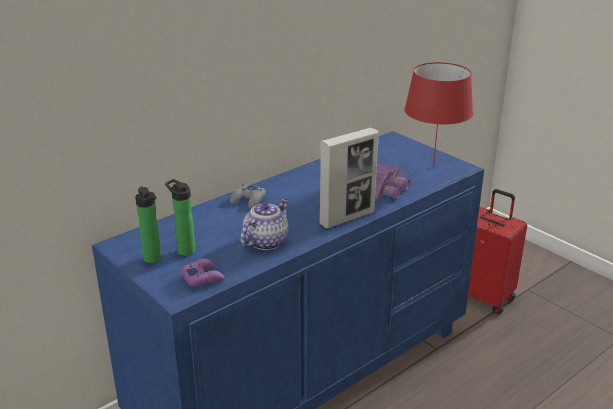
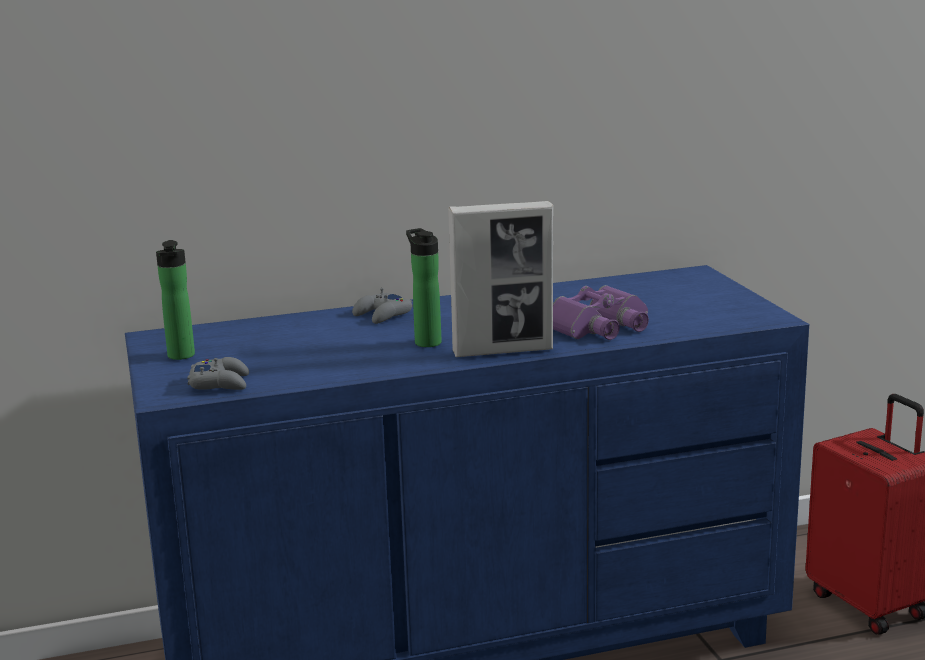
camera: 25 degrees right, 10 degrees down
(184, 250) = (231, 353): bottle -> bottle (426, 342)
(202, 278) = (220, 383): purple game controller -> grey game controller
(266, 241) = (352, 359): teapot -> none
(433, 166) = (722, 311): red table lamp -> none

